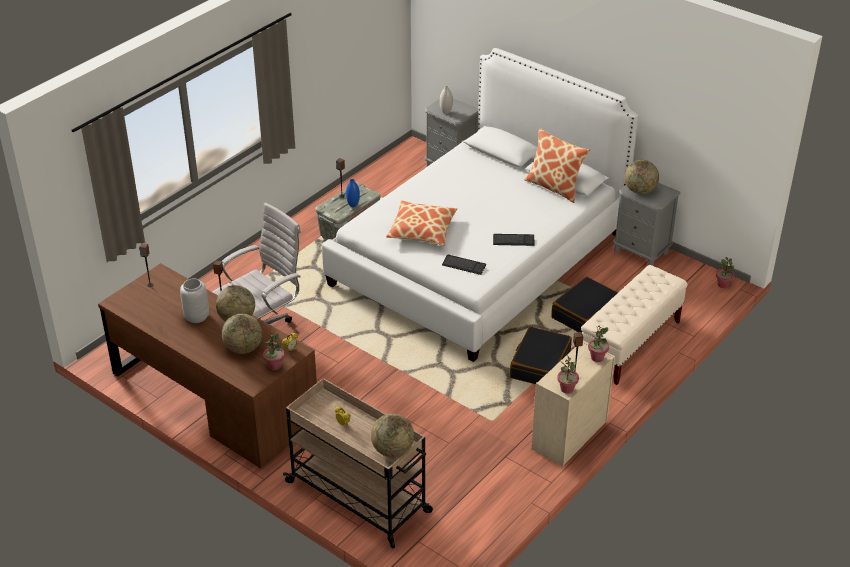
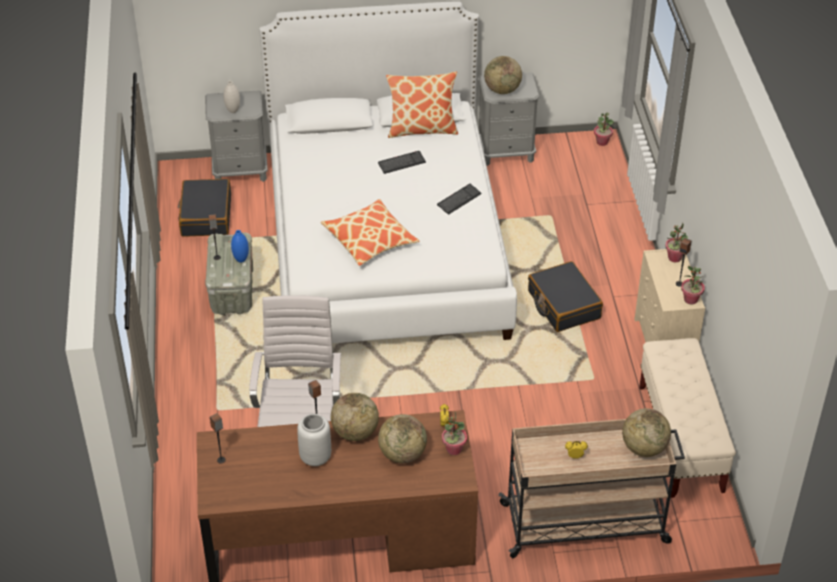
camera: 45 degrees left, 5 degrees up
(464, 265) = (452, 249): keyboard -> keyboard (401, 163)
(584, 313) = (536, 236): black suitcase -> black suitcase (206, 216)
(630, 344) = (604, 239): beige bench -> beige bench (680, 439)

